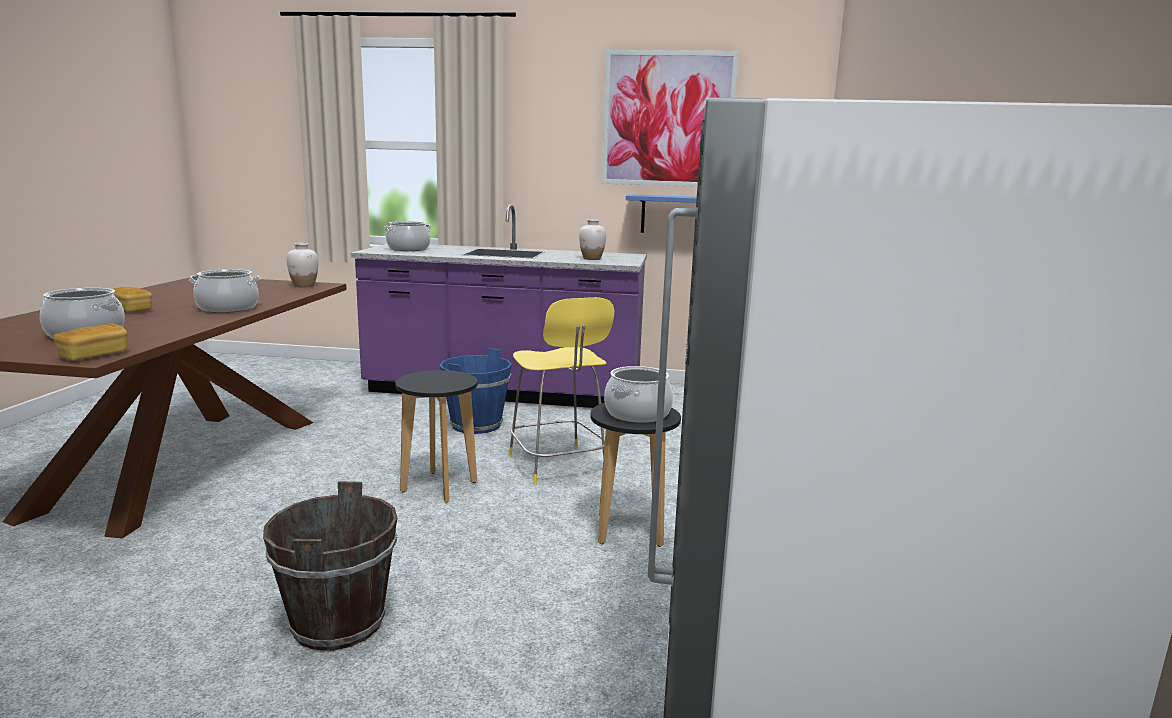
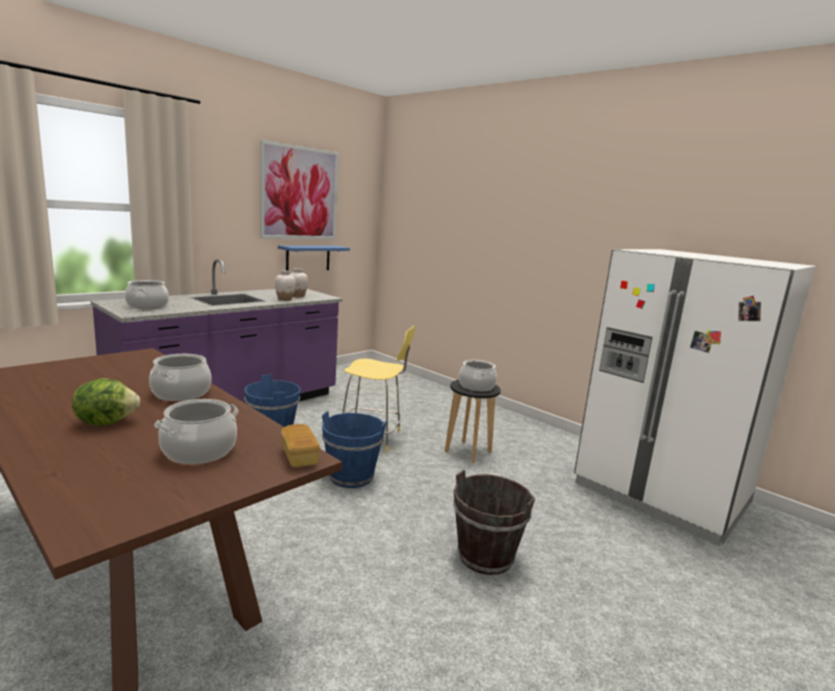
camera: 55 degrees left, 0 degrees up
(131, 310) = (107, 422): bread -> lettuce
(304, 286) = (133, 358): white vase -> white vase (285, 299)
(439, 487) = (351, 477): black stool -> blue bucket

